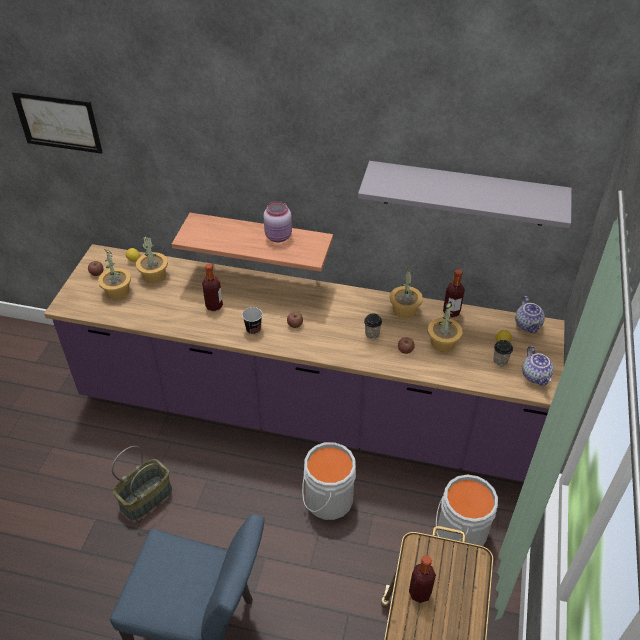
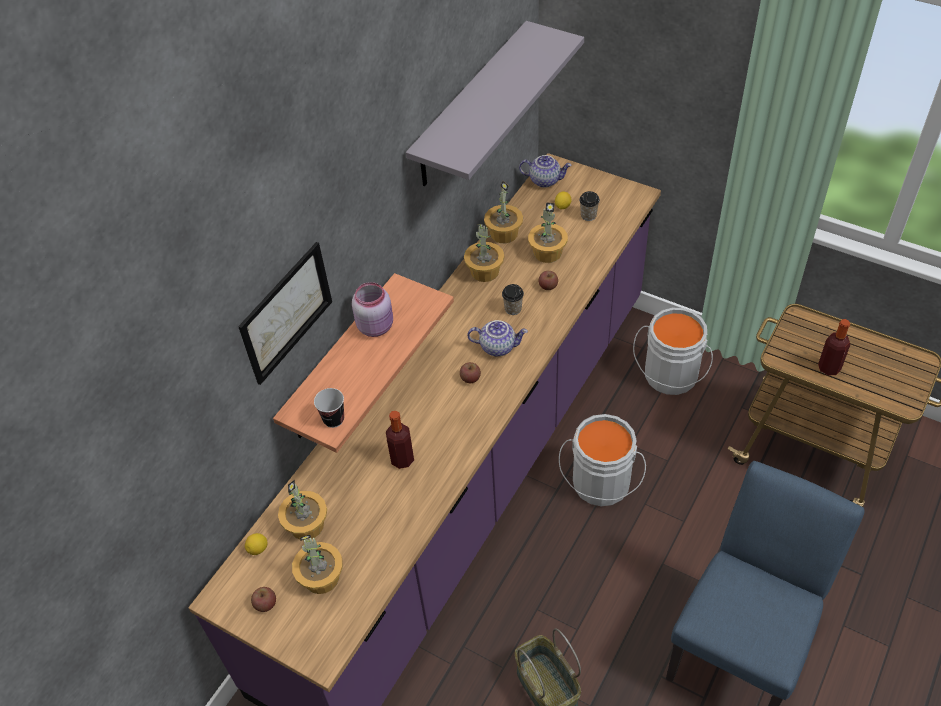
camera: 70 degrees left, 5 degrees up
(58, 122) = (103, 487): picture -> picture (286, 312)
(253, 329) = (463, 422): cup -> cup (333, 419)
(451, 312) = (503, 233): bottle -> potted plant
(536, 376) = (617, 196): teapot -> teapot (498, 346)

